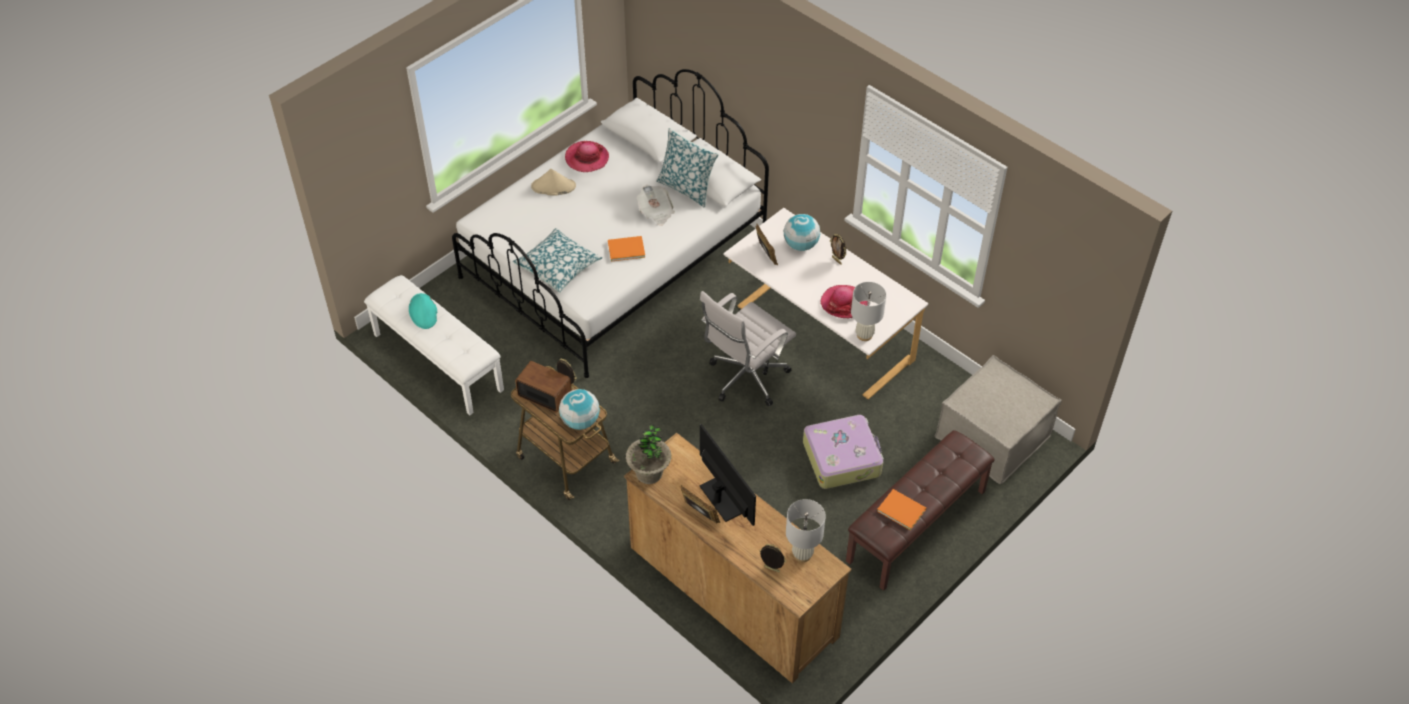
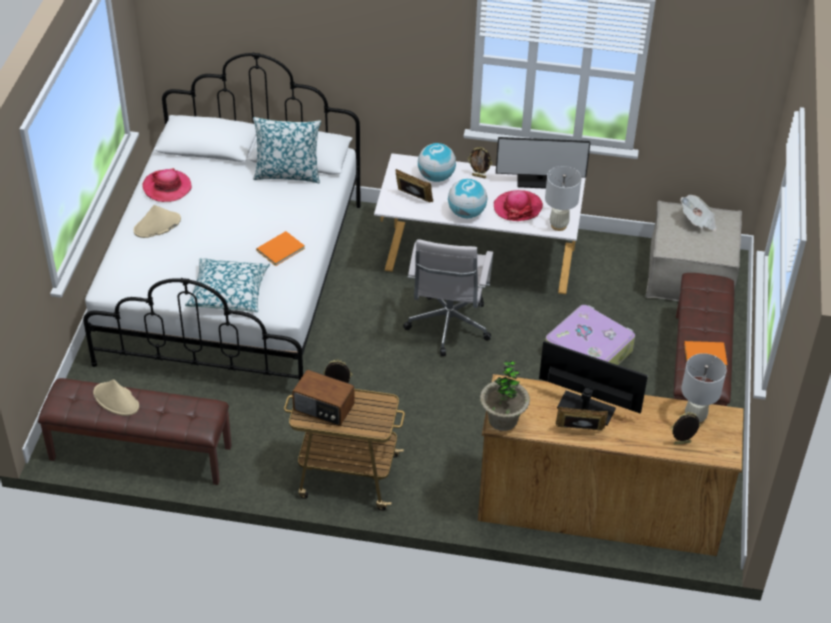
camera: 35 degrees left, 5 degrees down
(423, 312) = (116, 400): turquoise hat -> beige hat
(437, 362) = (140, 453): white bench -> brown bench
(544, 394) = (323, 408): radio -> radio turned 150 degrees counterclockwise
(580, 421) = (380, 415): globe -> globe (466, 213)
(656, 212) = (278, 206): newspaper -> newspaper (697, 221)
(884, 288) = (539, 181): none -> monitor

